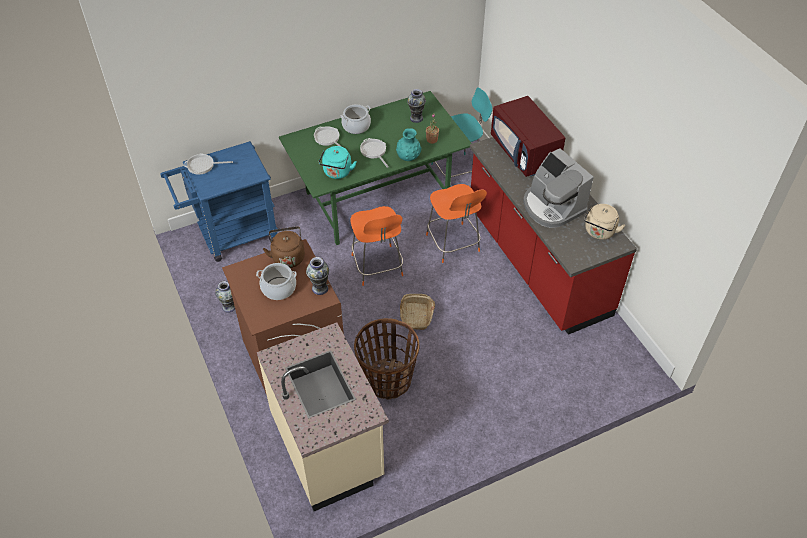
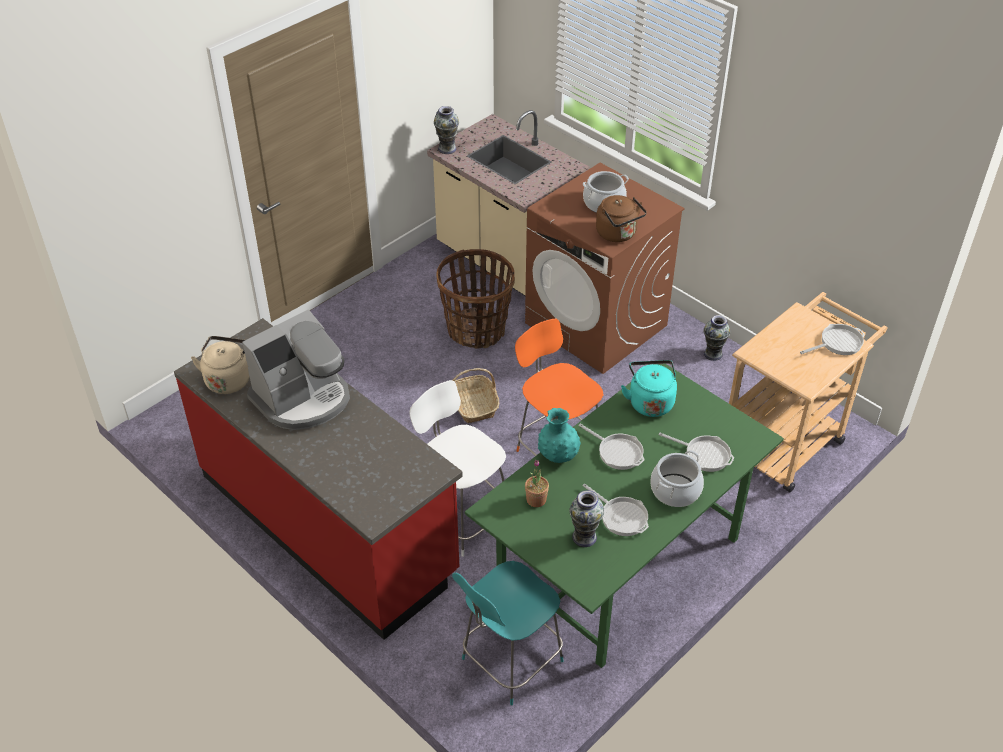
camera: 160 degrees right, 5 degrees down
(231, 236) = (788, 438): blue cart -> beige cart
(320, 288) = (558, 214): vase -> vase (447, 149)
(392, 122) = (621, 516): none -> frying pan
(453, 244) = (463, 517): orange chair -> white chair
(525, 153) = (365, 479): red microwave -> none
(552, 207) = (303, 399): coffee machine -> coffee machine turned 105 degrees clockwise

